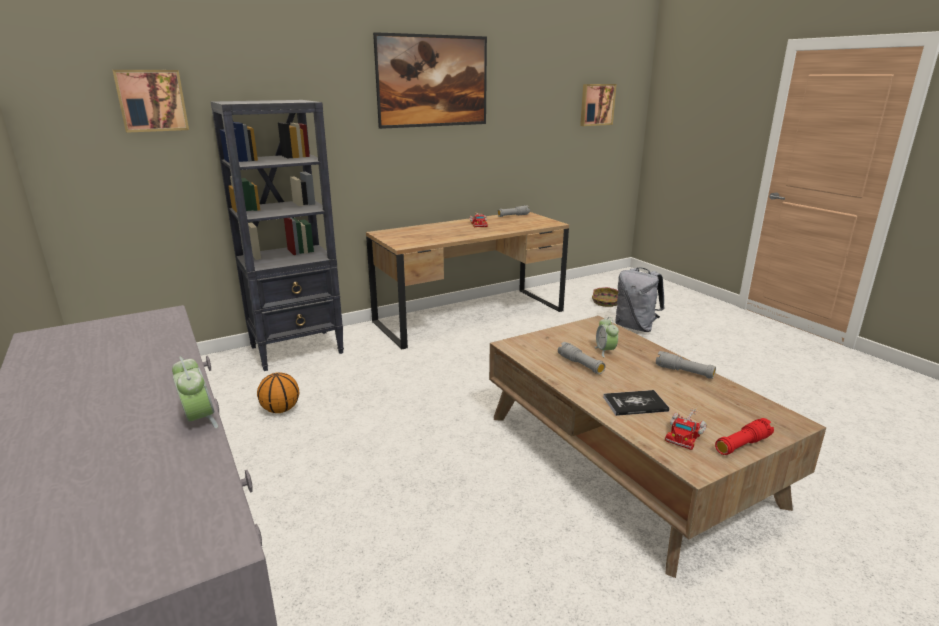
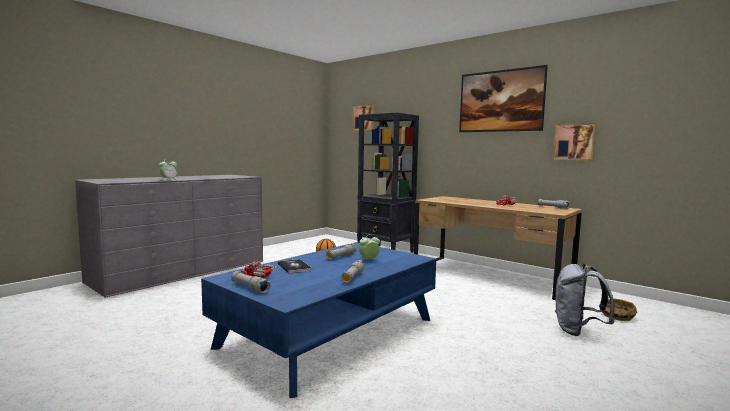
camera: 70 degrees right, 15 degrees down
(596, 104) = (692, 112): picture -> picture (574, 142)
(626, 458) = (329, 333): brown coffee table -> blue coffee table
(742, 445) = (250, 288): red flashlight -> grey flashlight

